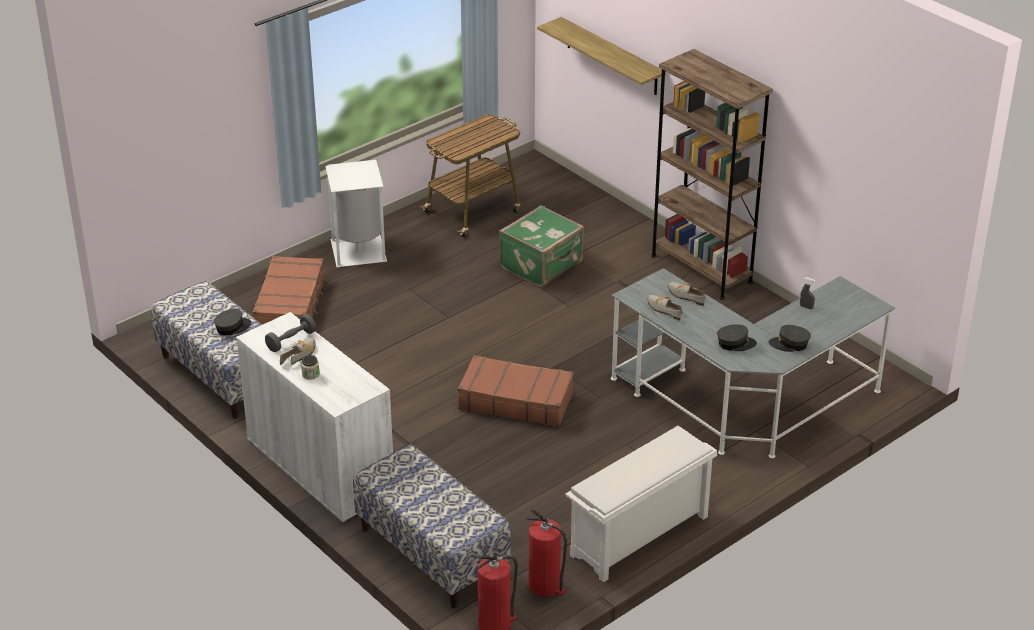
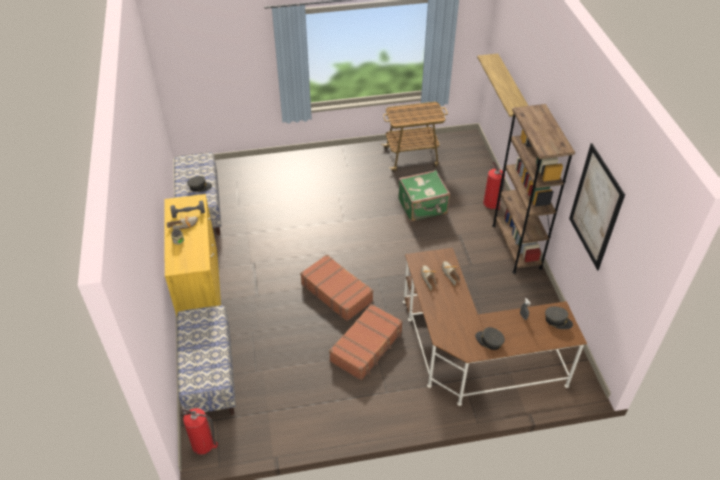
camera: 30 degrees right, 10 degrees up
(291, 305) = (269, 180): brown suitcase -> brown suitcase (367, 347)
(320, 467) = (200, 290): white cabinet -> yellow cabinet
(357, 251) = (329, 159): white trash can -> none
(545, 586) = (251, 432): fire extinguisher -> fire extinguisher (491, 203)
(639, 537) = (332, 424): white shoe rack -> none
(735, 343) = (453, 325): grey cap -> grey cap (557, 321)
(745, 404) = (471, 356): grey desk -> brown desk
(831, 143) = (595, 207): none -> picture

